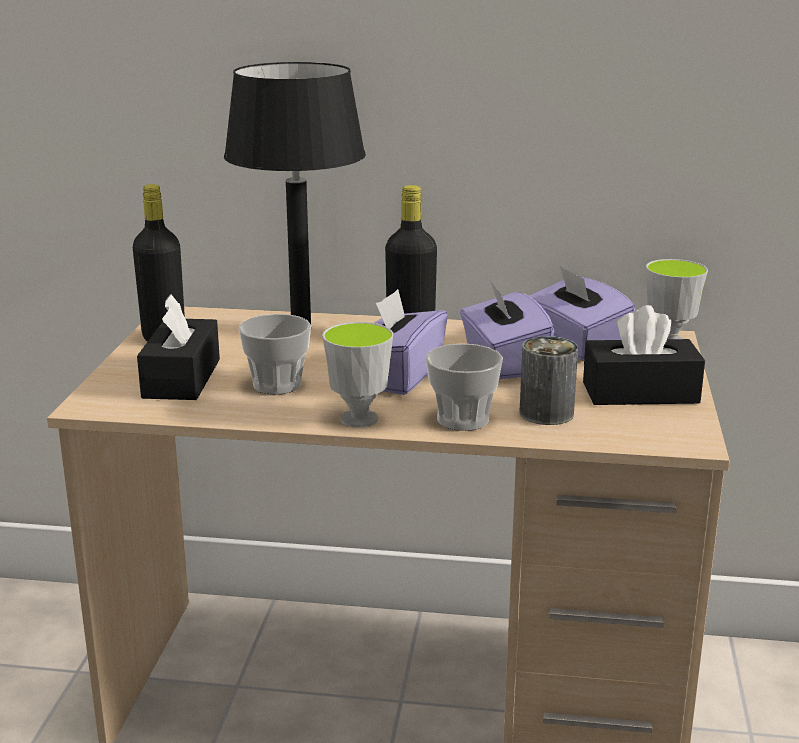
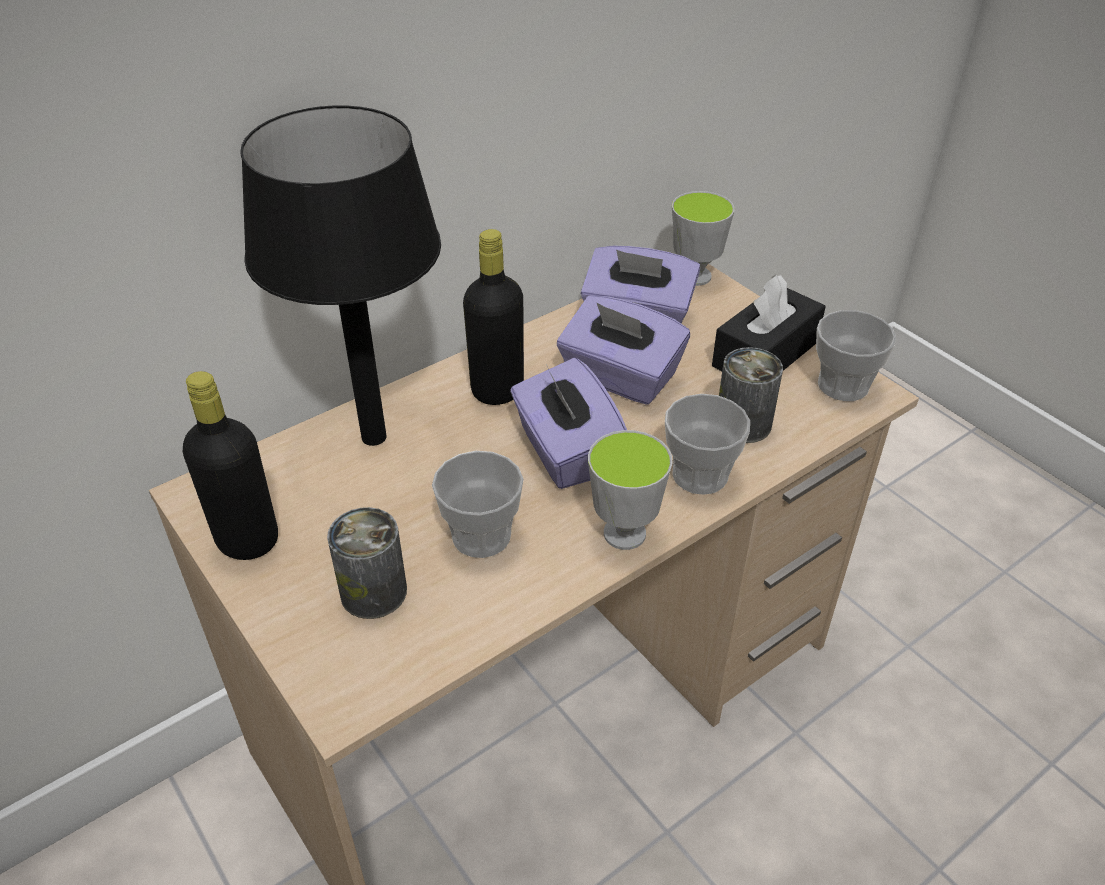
camera: 45 degrees left, 20 degrees up
(181, 378) = (373, 592): black tissue box -> can
(672, 428) = (843, 385): none -> cup

